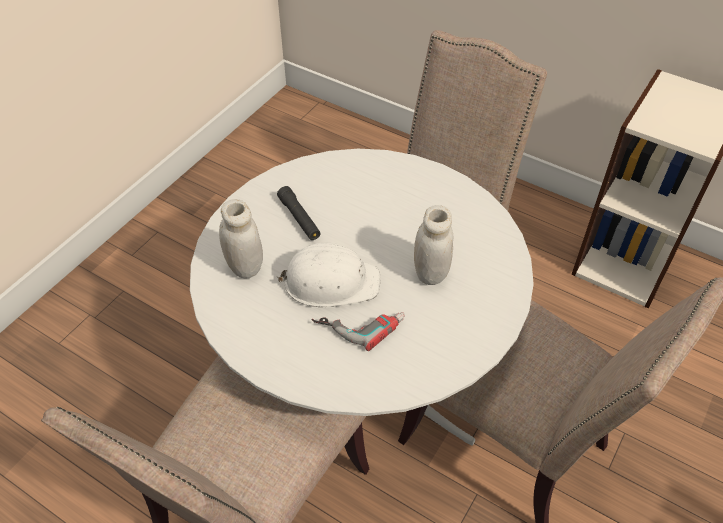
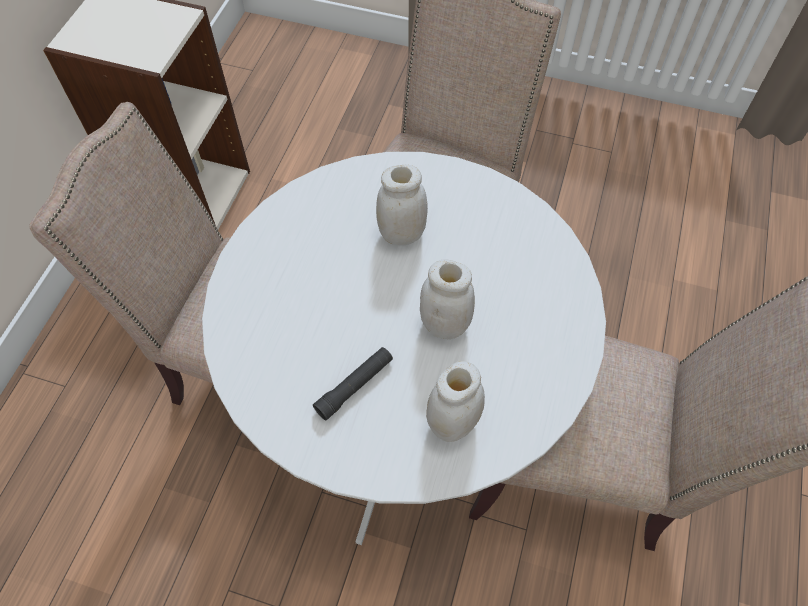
camera: 105 degrees left, 10 degrees up
(330, 282) = (445, 324): white hard hat -> white jar
(359, 322) = (489, 284): power drill -> none

